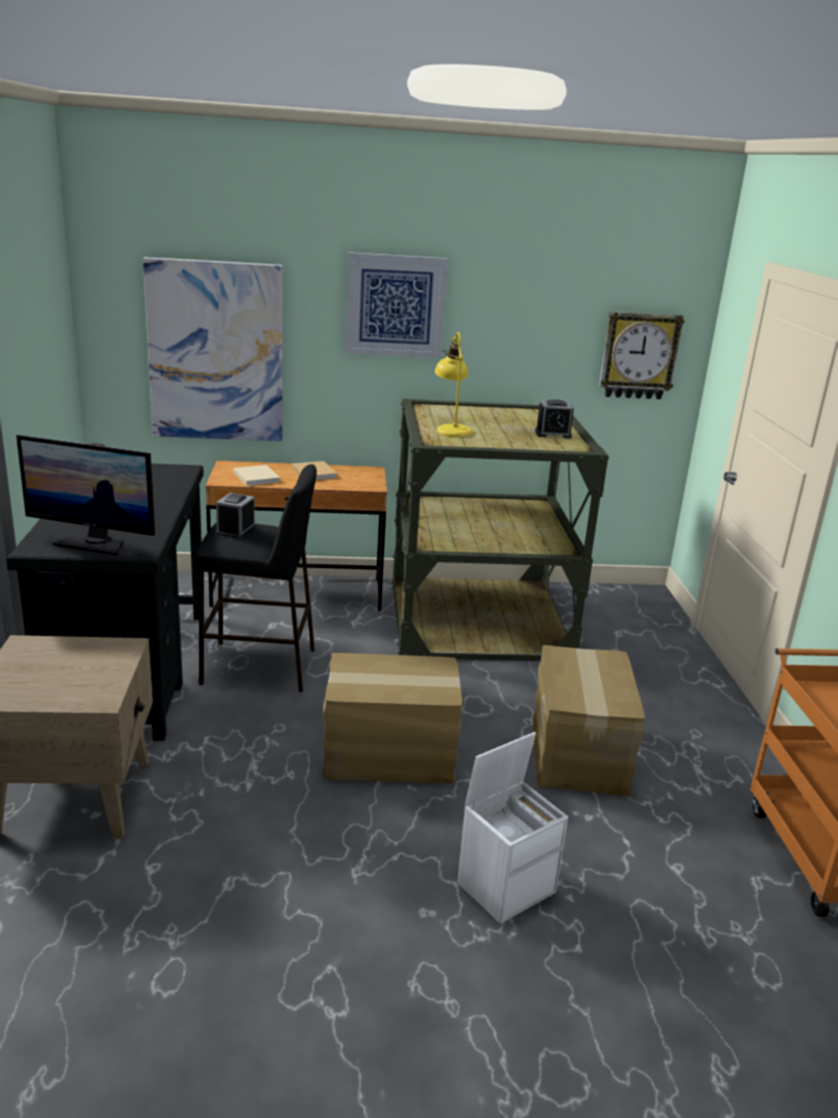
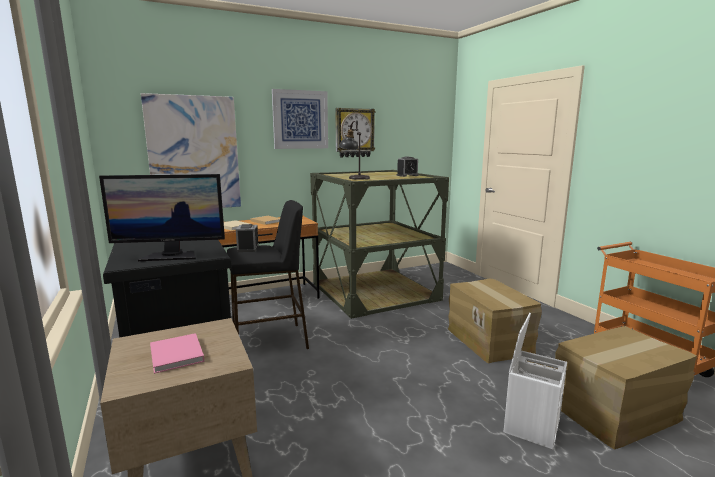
camera: 20 degrees left, 10 degrees down
(56, 675) = (177, 355): none -> pink book
(389, 754) = (391, 369): cardboard box -> cardboard box (616, 413)
(450, 427) = (354, 177): yellow table lamp -> grey table lamp
(638, 355) = (423, 141): wall clock -> wall clock (354, 133)

